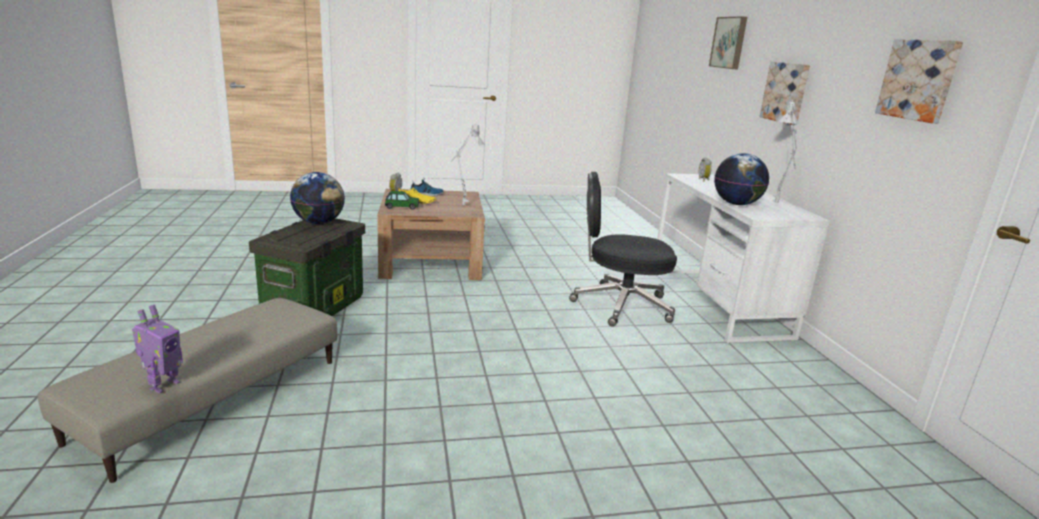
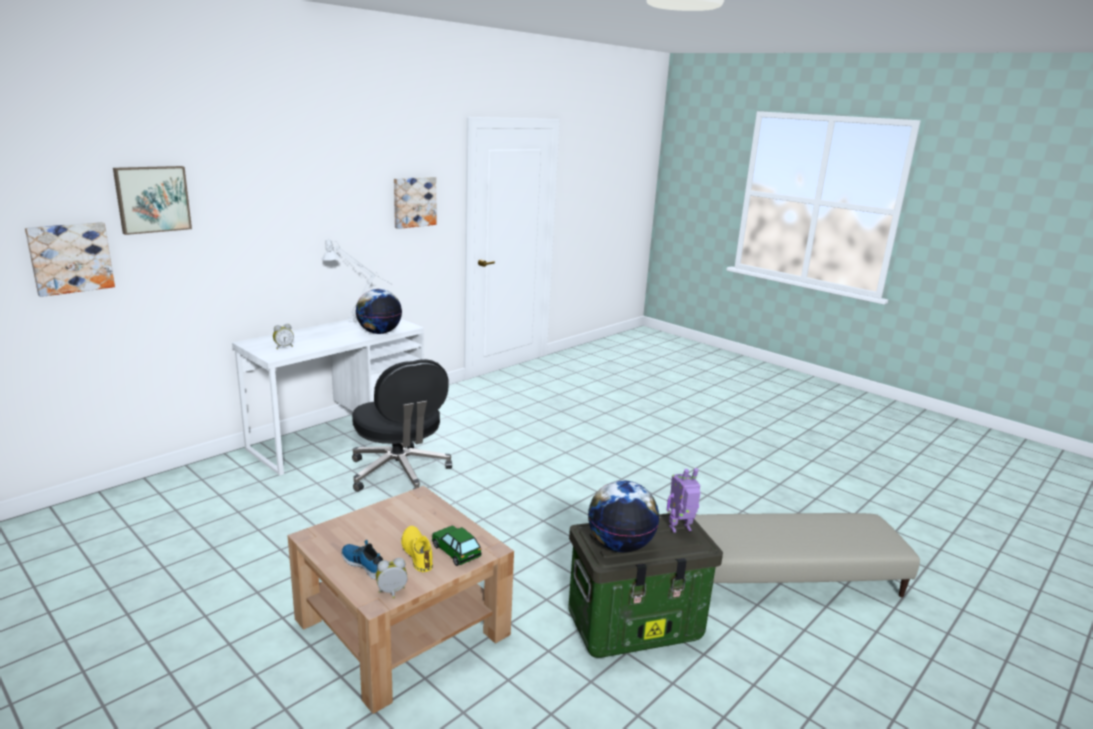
camera: 125 degrees left, 0 degrees up
(163, 385) = (836, 515): toy robot -> toy robot (680, 529)
(462, 204) = (385, 517): grey table lamp -> none
(786, 92) = (289, 235): picture -> picture (70, 258)

